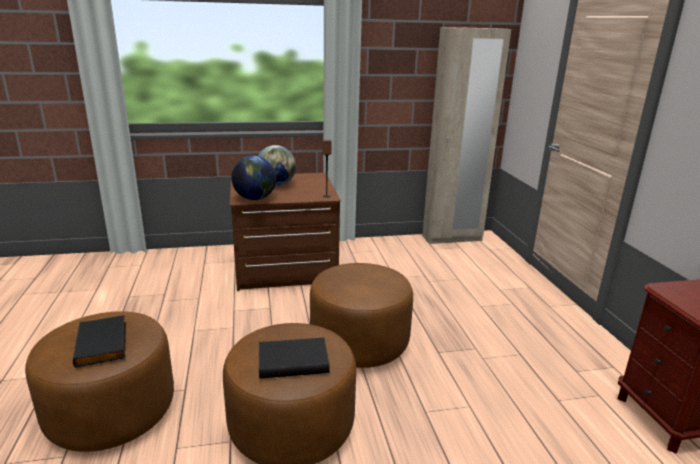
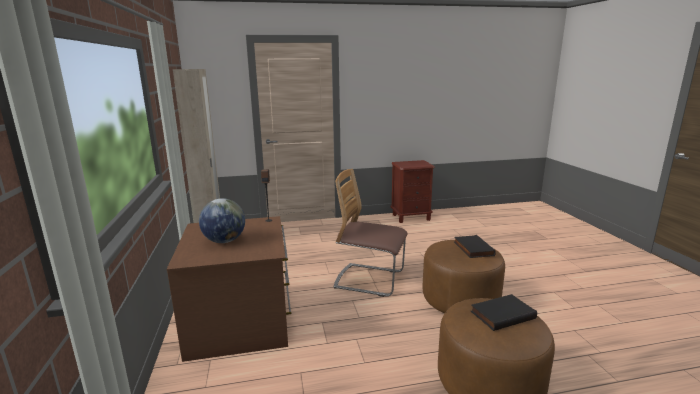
camera: 90 degrees left, 5 degrees down
(255, 198) = (268, 247): globe -> none
(359, 342) = (369, 280): brown ottoman -> chair

